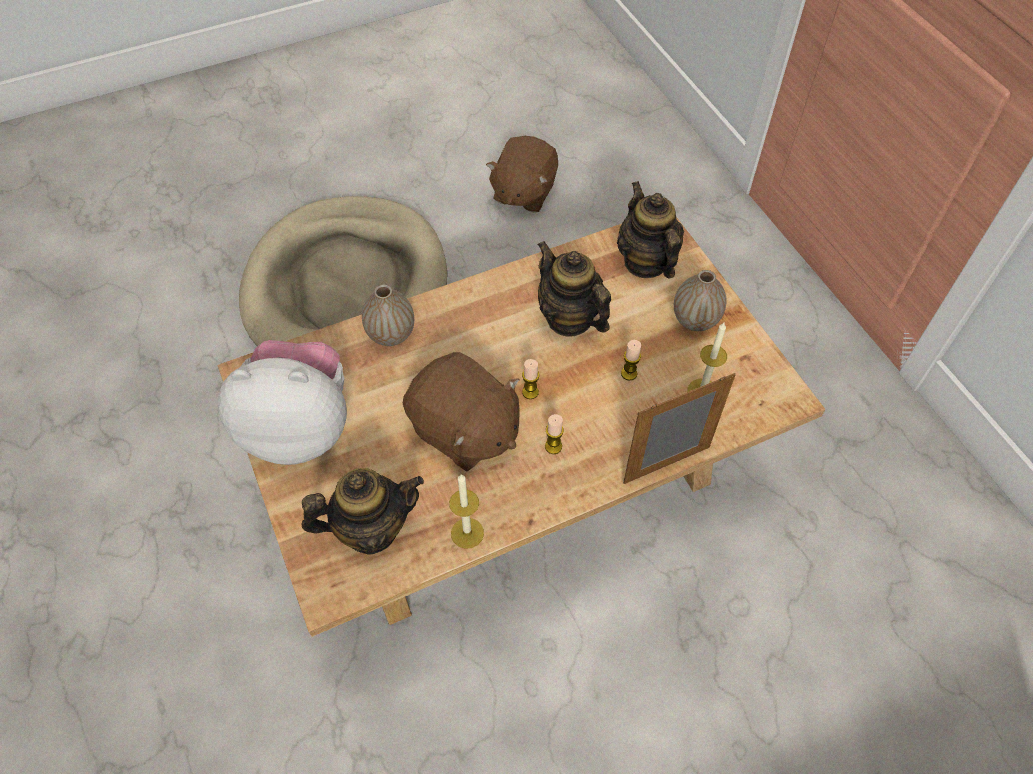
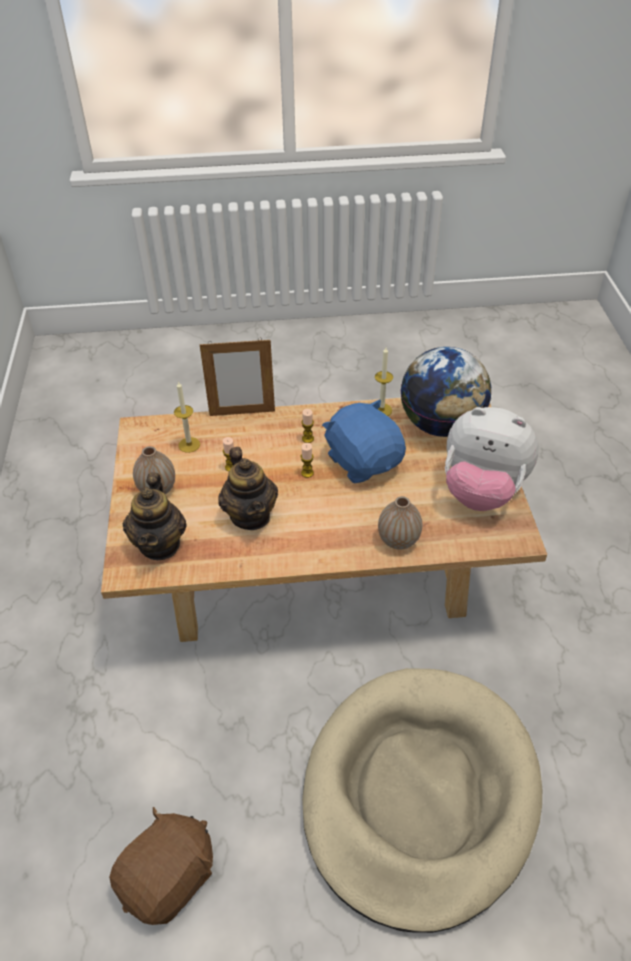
camera: 160 degrees left, 10 degrees down
(371, 528) = (441, 425): teapot -> globe
(464, 431) = (363, 461): brown plush toy -> blue plush toy

